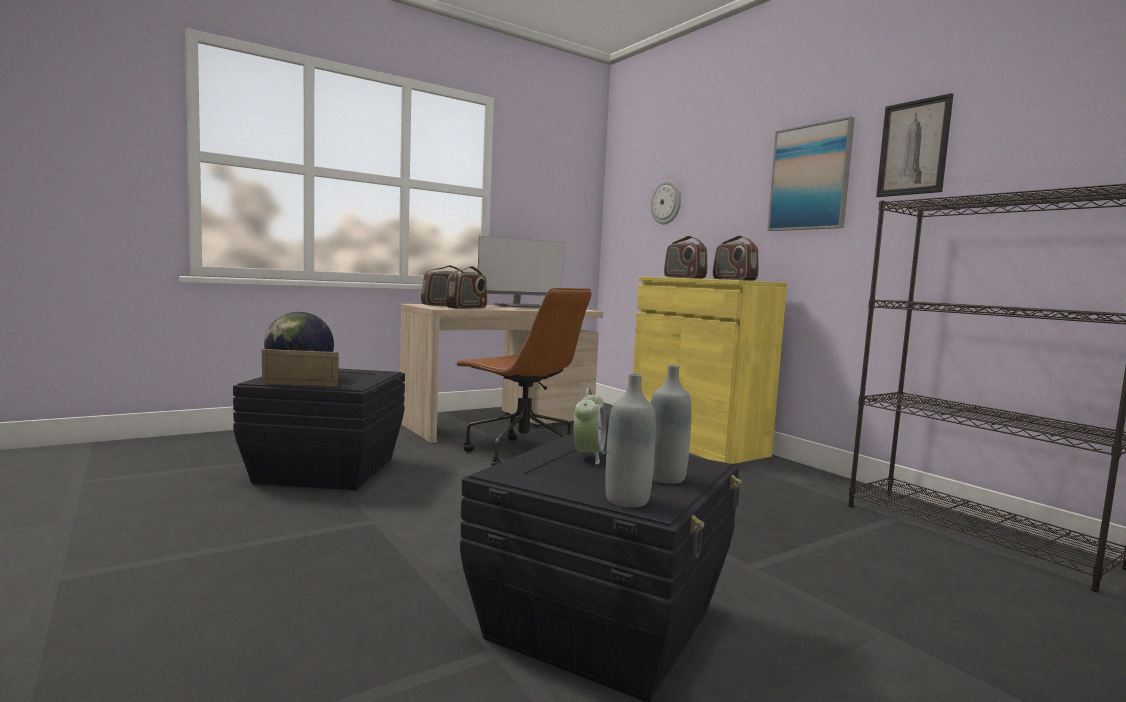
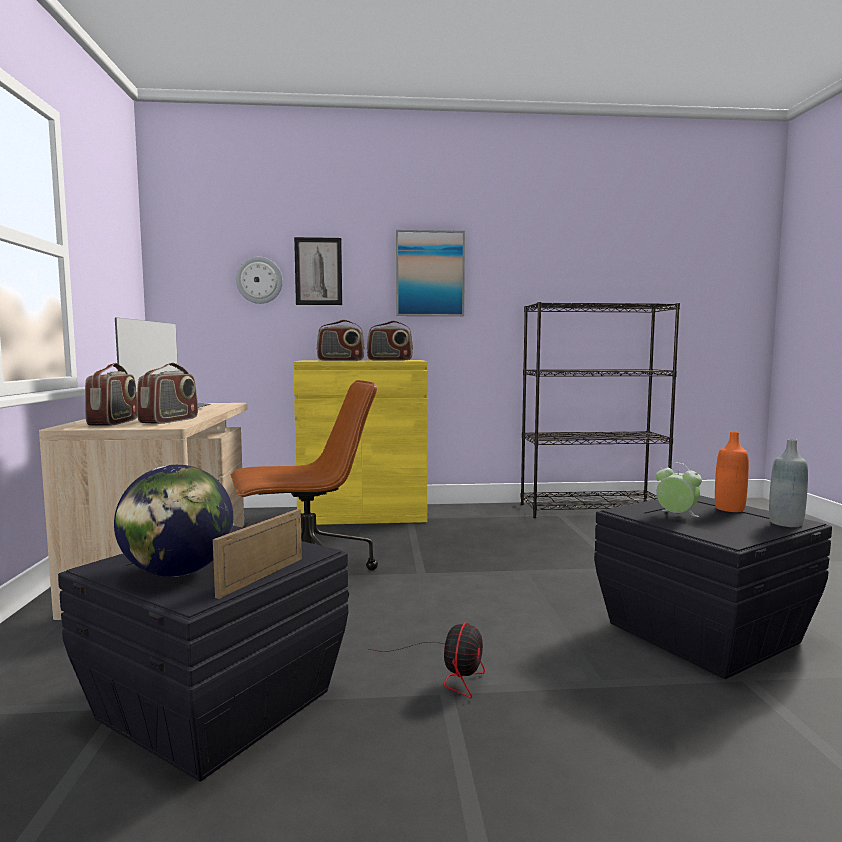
camera: 60 degrees left, 0 degrees up
(407, 517) = (449, 671): none -> fan
(467, 308) = (169, 420): radio -> radio turned 45 degrees clockwise
(665, 478) = (729, 509): grey bottle -> orange bottle
(913, 148) = (510, 262): picture -> picture (318, 271)

